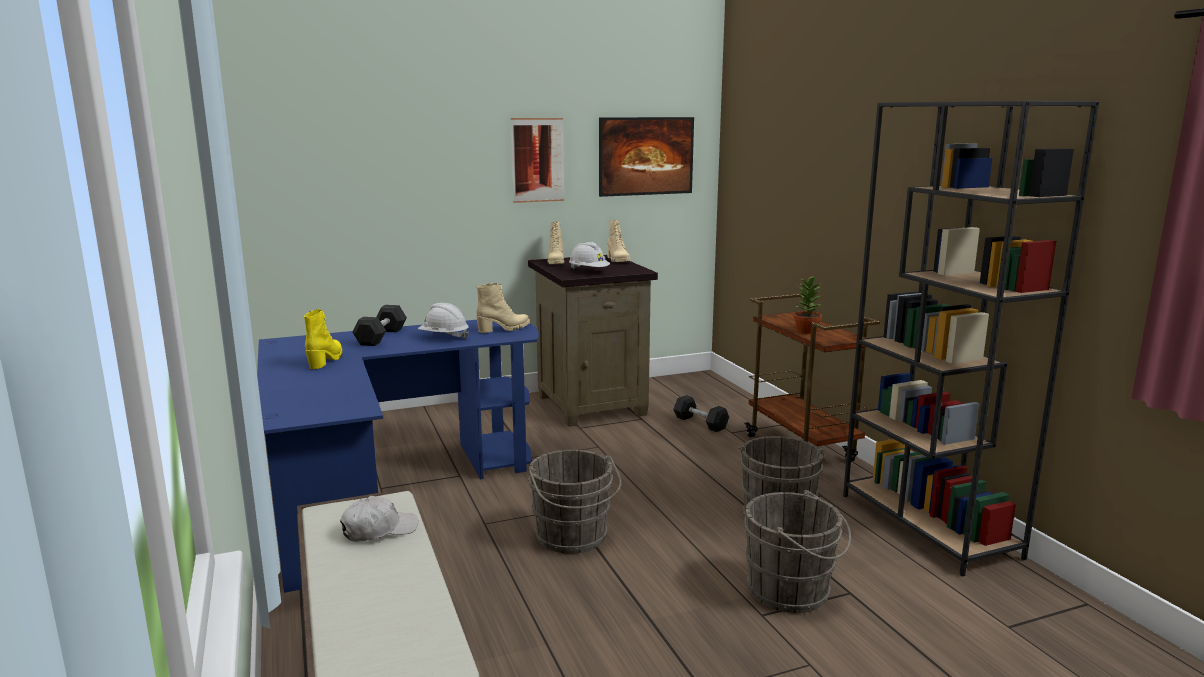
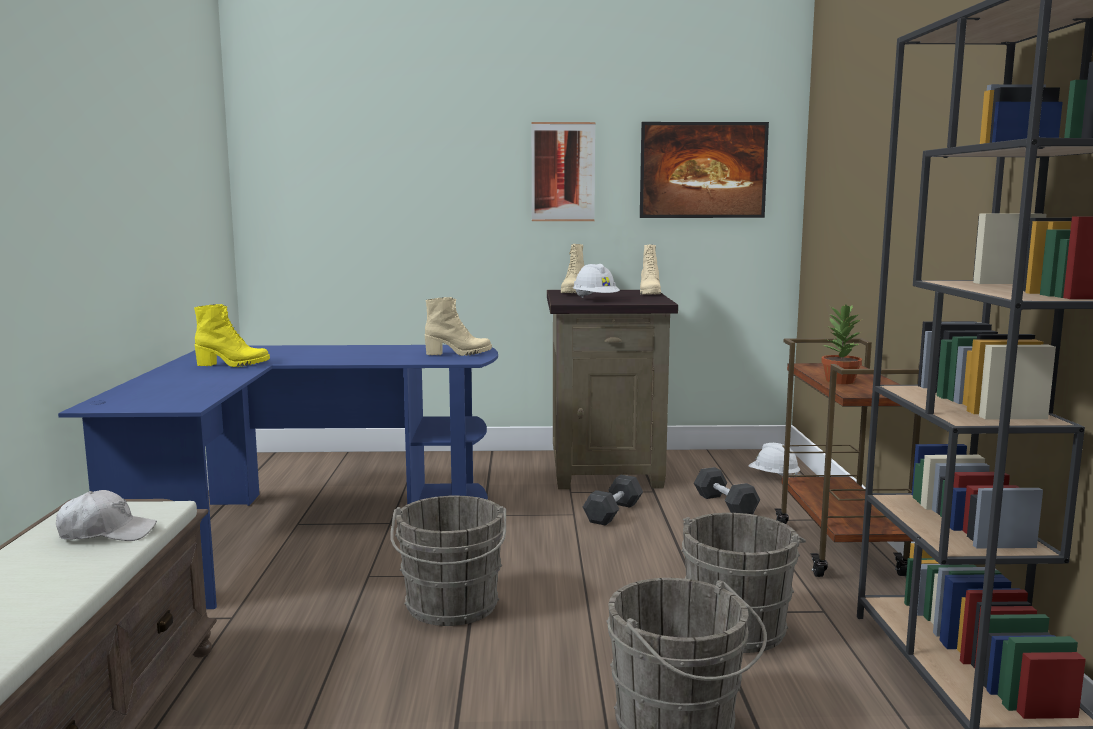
camera: 20 degrees right, 5 degrees down
(326, 360) = (233, 365): yellow boot -> yellow boot turned 60 degrees clockwise
(381, 337) = (320, 351): grey dumbbell -> grey dumbbell (613, 512)
(444, 337) = (382, 356): white hard hat -> white hard hat (773, 477)

